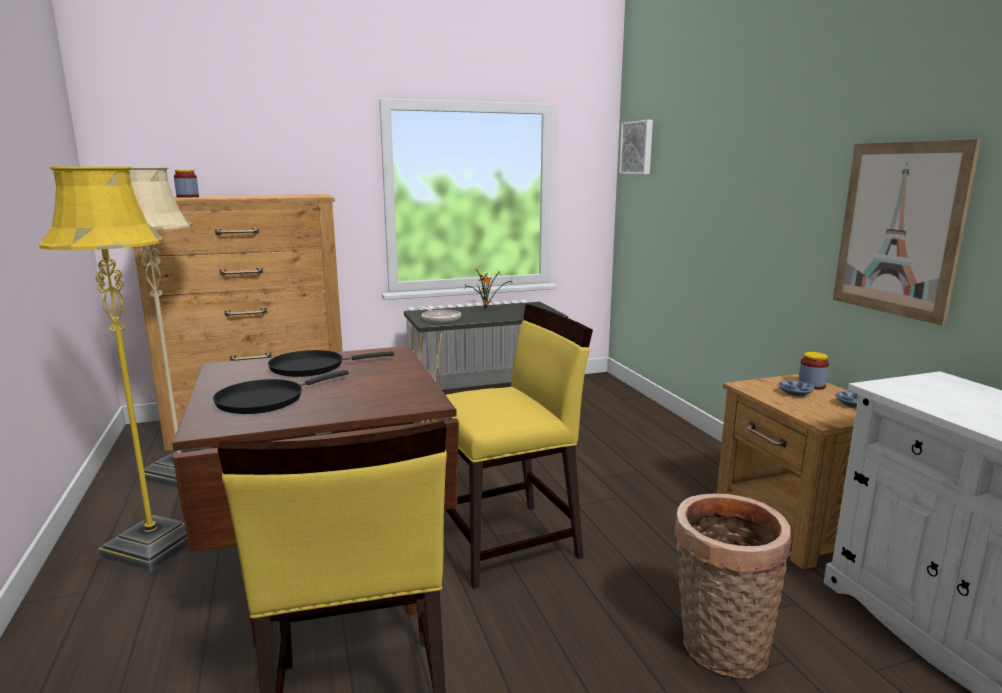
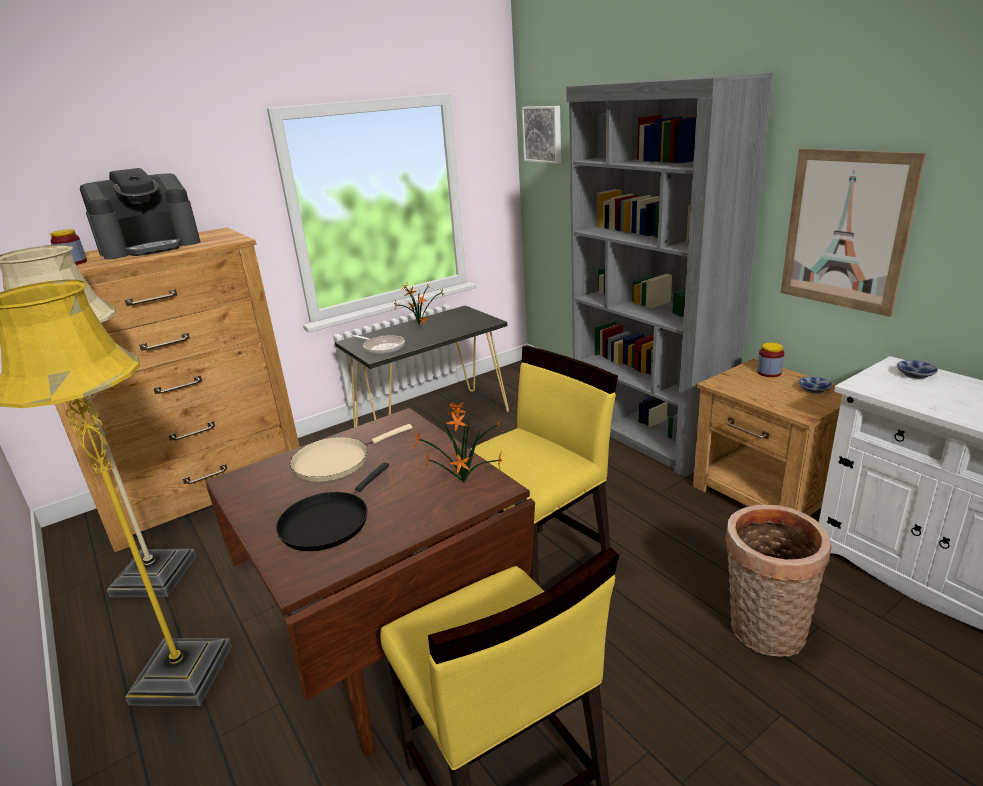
camera: 15 degrees left, 10 degrees up
(254, 195) = (151, 247): none -> coffee machine
(312, 367) = (336, 461): black frying pan -> beige frying pan
(400, 394) = (461, 482): none -> potted plant
(693, 451) = (647, 434): none -> grey bookcase
(794, 394) = (761, 385): bowl -> bowl (915, 375)

